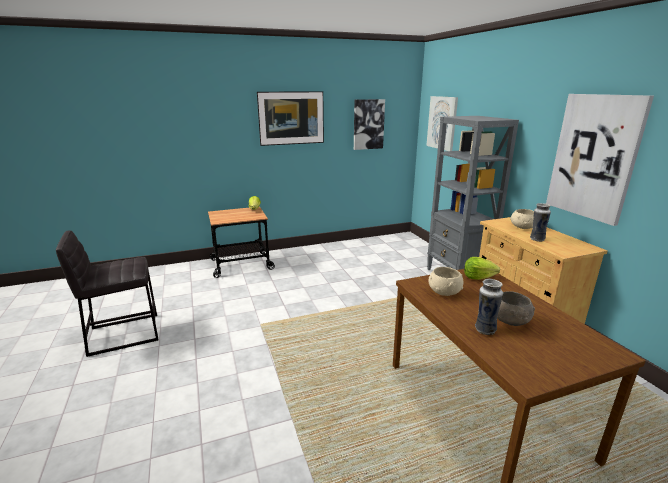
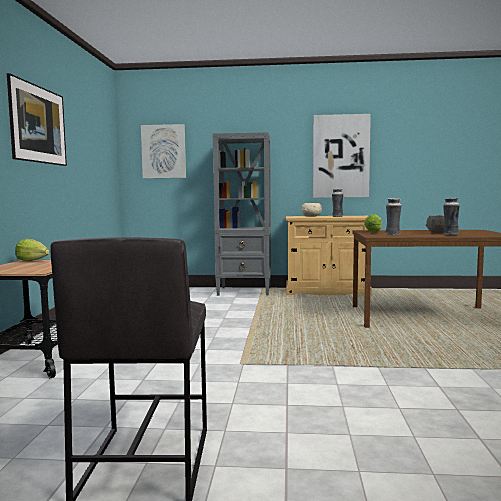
camera: 65 degrees left, 15 degrees down
(368, 124) = (92, 150): picture -> none
(444, 292) = (393, 234): beige bowl -> vase

